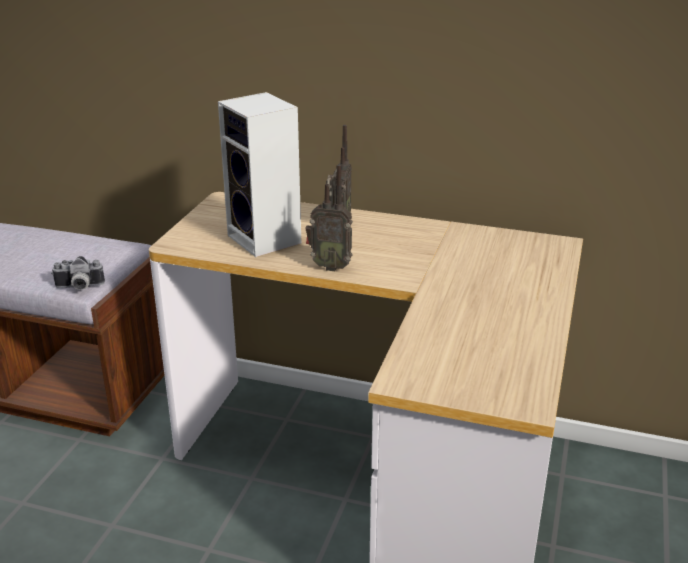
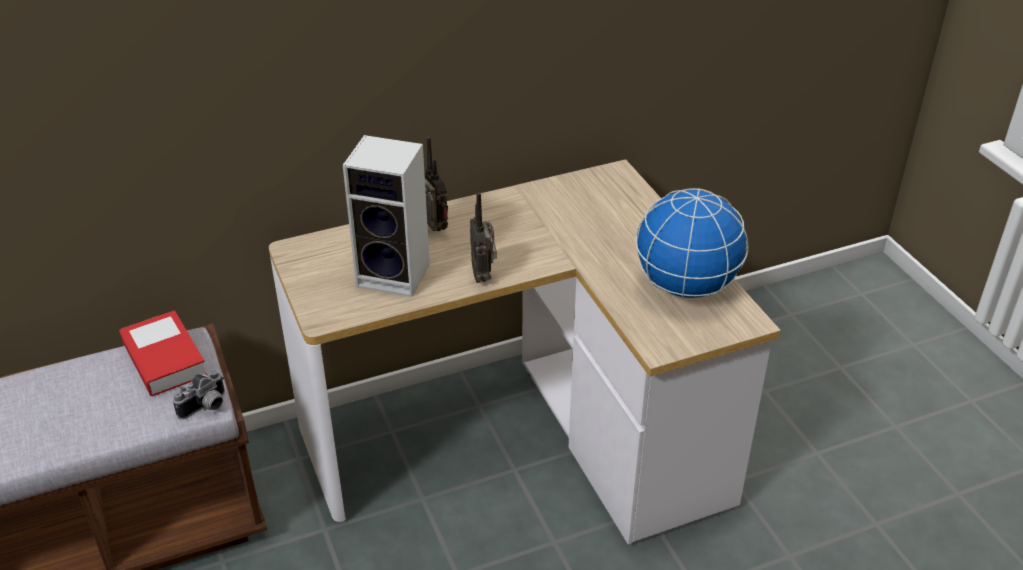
camera: 40 degrees left, 10 degrees up
(99, 250) = (164, 359): none -> book
(330, 266) = (483, 276): radio -> radio turned 105 degrees clockwise
(501, 348) = (686, 287): none -> globe

